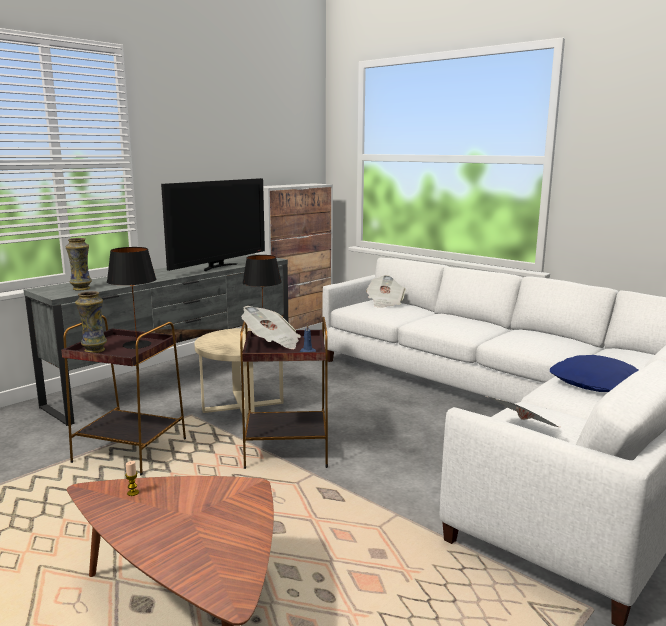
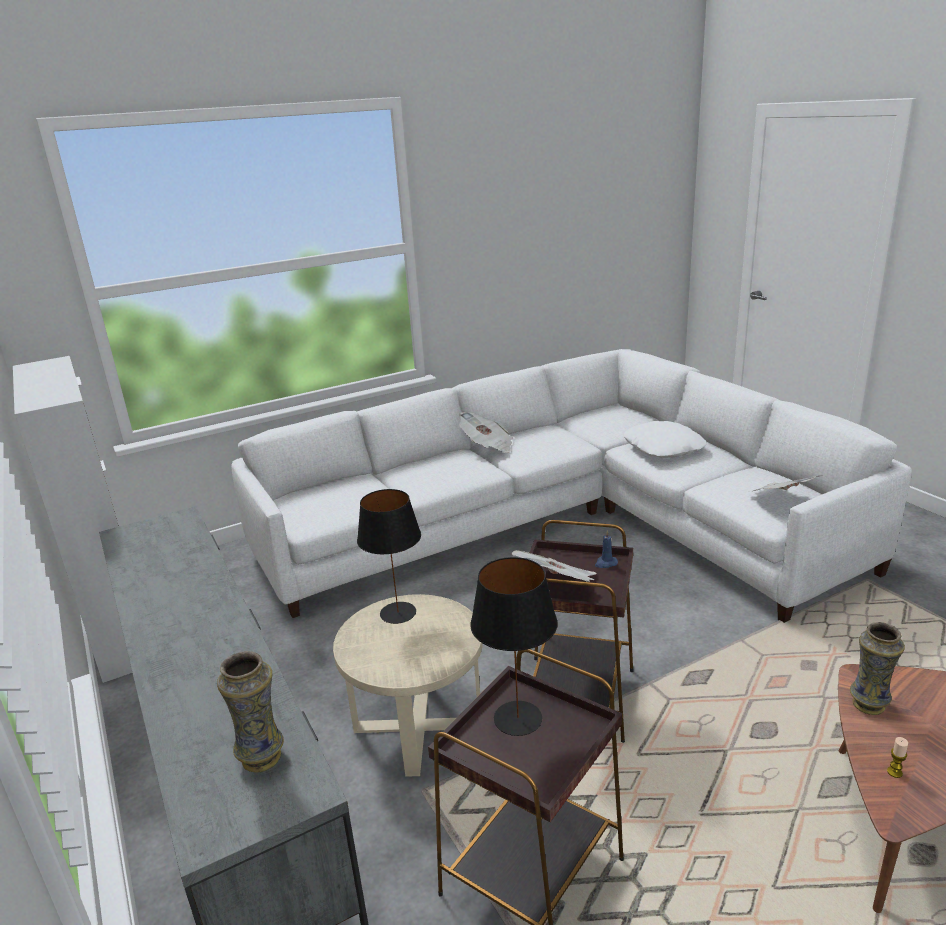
camera: 70 degrees left, 10 degrees up
(94, 350) = (534, 773): vase -> vase (868, 705)
(218, 267) = (193, 575): television -> none
(385, 303) = (318, 494): newspaper -> newspaper (487, 446)
(595, 383) = (664, 447): blue pillow -> white pillow

